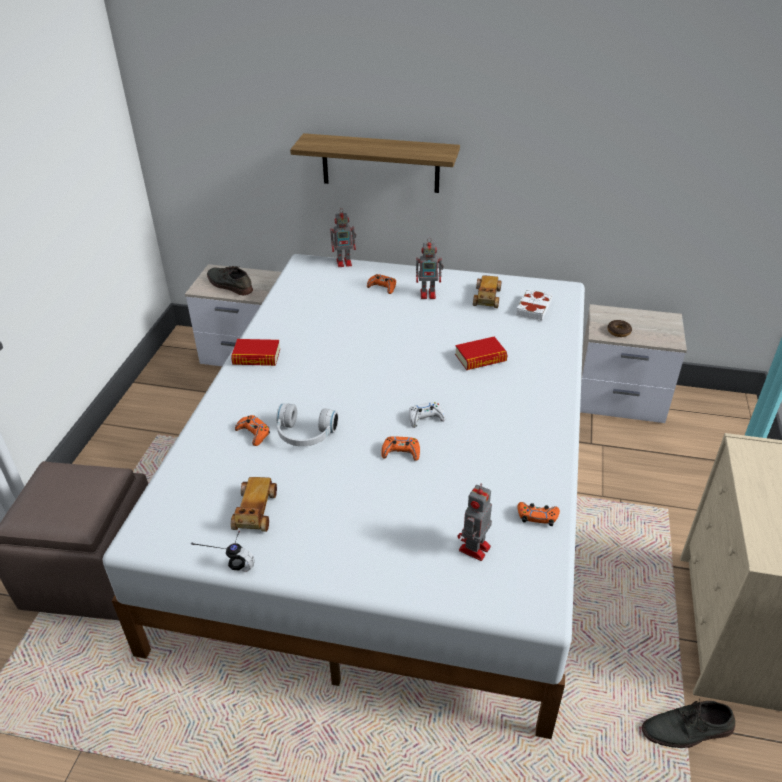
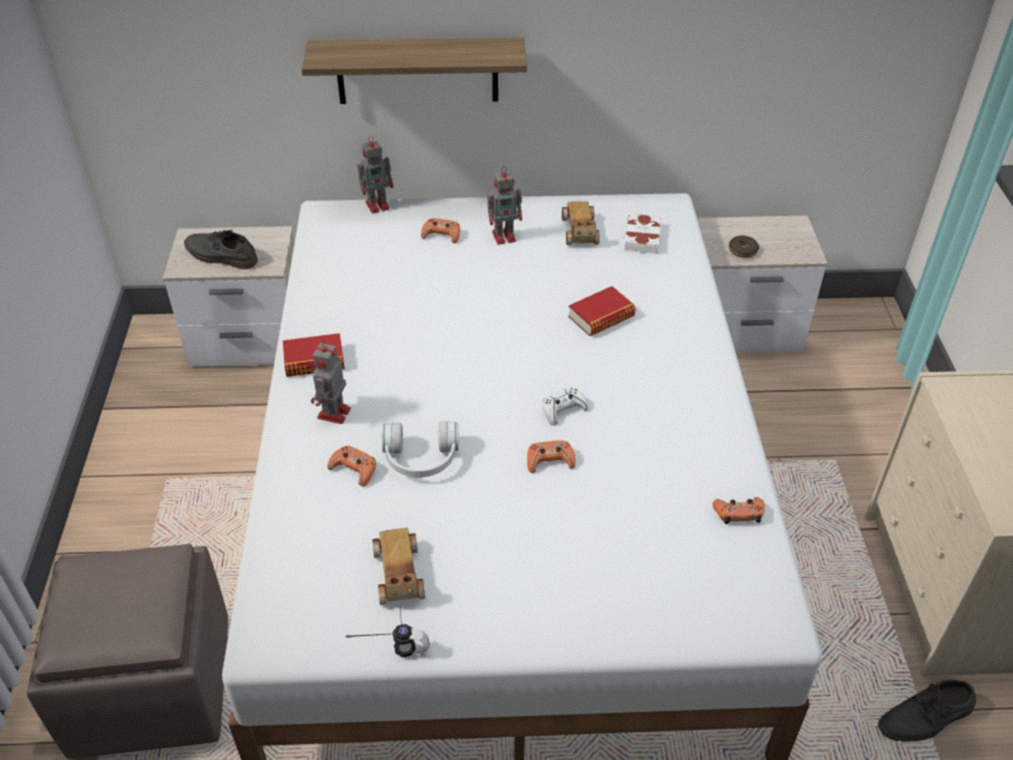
camera: 15 degrees left, 5 degrees up
(474, 549) = (680, 569): toy robot -> toy robot (333, 414)

